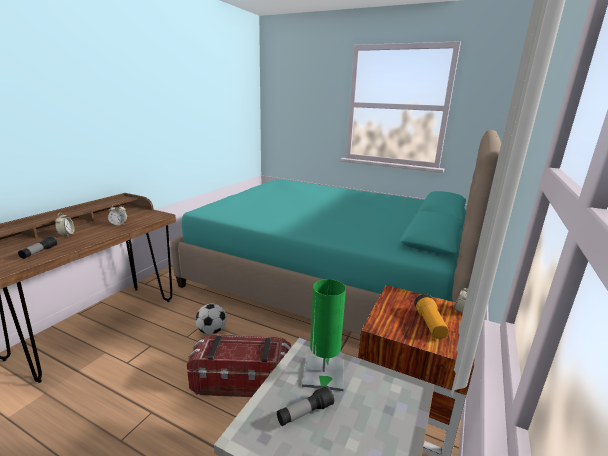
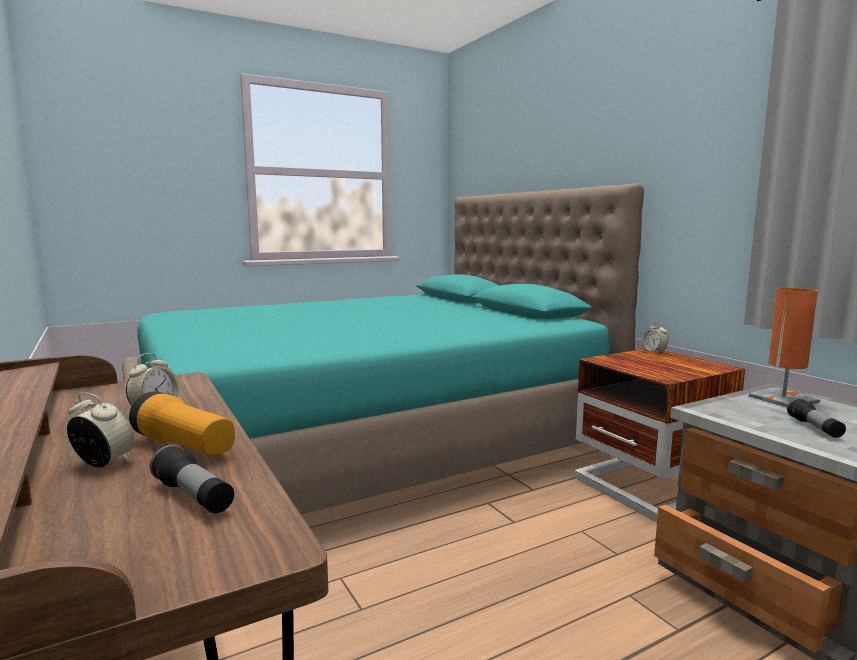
camera: 55 degrees left, 10 degrees down
(212, 331) = (377, 576): football -> none
(242, 381) = (535, 578): storage box -> none
(323, 373) = (747, 410): green table lamp -> none
(381, 393) = (783, 399): none -> orange table lamp
(429, 324) = (672, 364): flashlight -> flashlight (184, 446)

